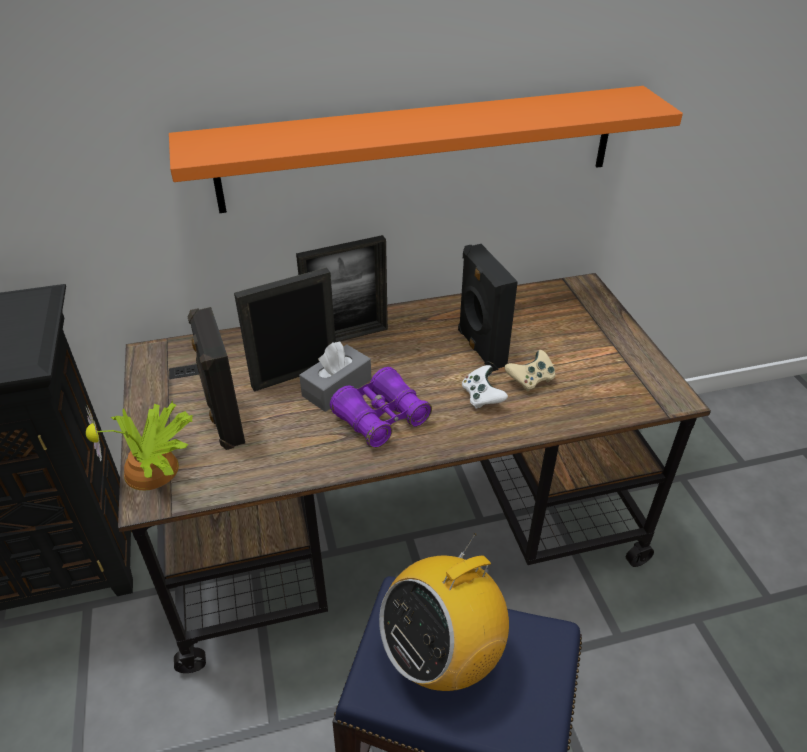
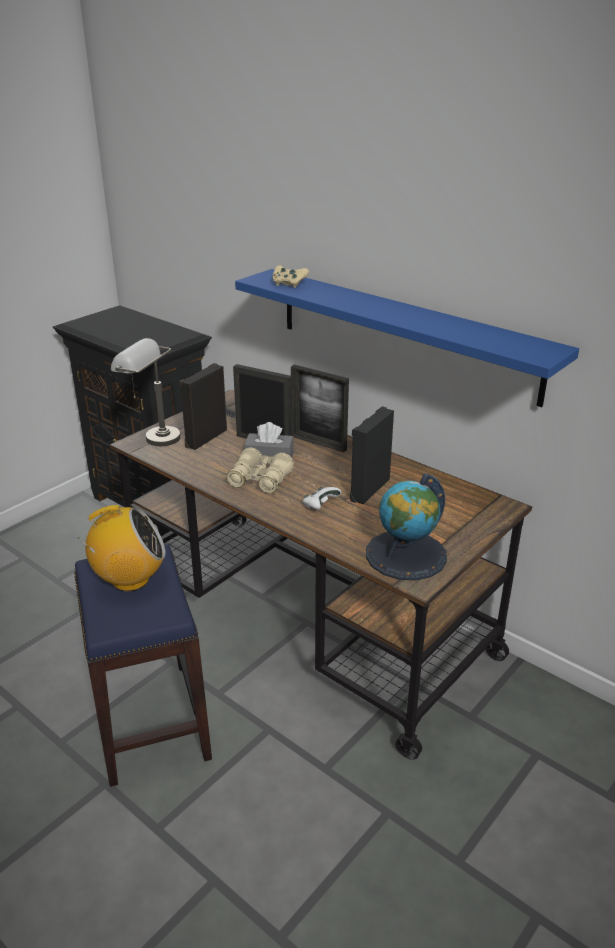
camera: 55 degrees right, 10 degrees down
(155, 470) = (152, 436): potted plant -> grey table lamp
(381, 418) = (260, 480): purple binoculars -> beige binoculars
(420, 149) = (404, 333): orange shelf -> blue shelf
(442, 655) = (130, 580): radio -> radio turned 150 degrees clockwise
(530, 380) = (360, 518): beige game controller -> beige game controller (289, 284)
(622, 383) = (406, 555): none -> globe

